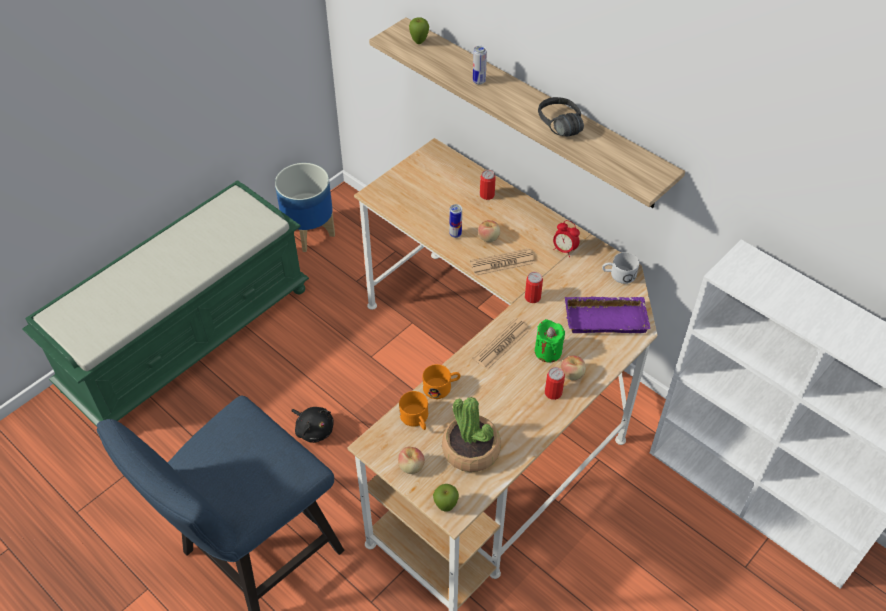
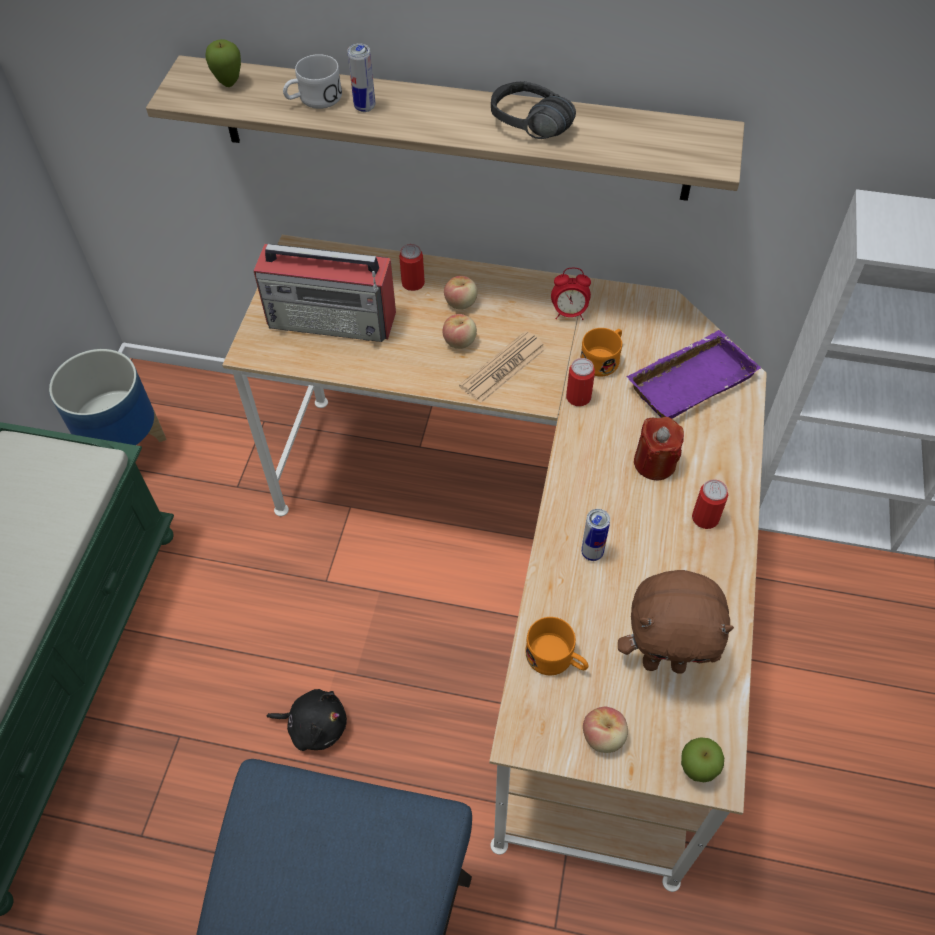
camera: 30 degrees left, 5 degrees up
(428, 196) = (333, 319): none -> radio
(441, 387) = (555, 589): orange mug -> orange mug (603, 359)
(455, 234) = (410, 357): can -> can (592, 553)
(471, 450) = (664, 662): potted plant -> brown plush toy
(501, 344) = (587, 483): newspaper -> none
(548, 351) = (654, 463): green candle -> red candle
(572, 374) = (709, 479): apple -> apple (461, 303)
(618, 275) = (660, 315): white mug -> white mug (313, 100)

